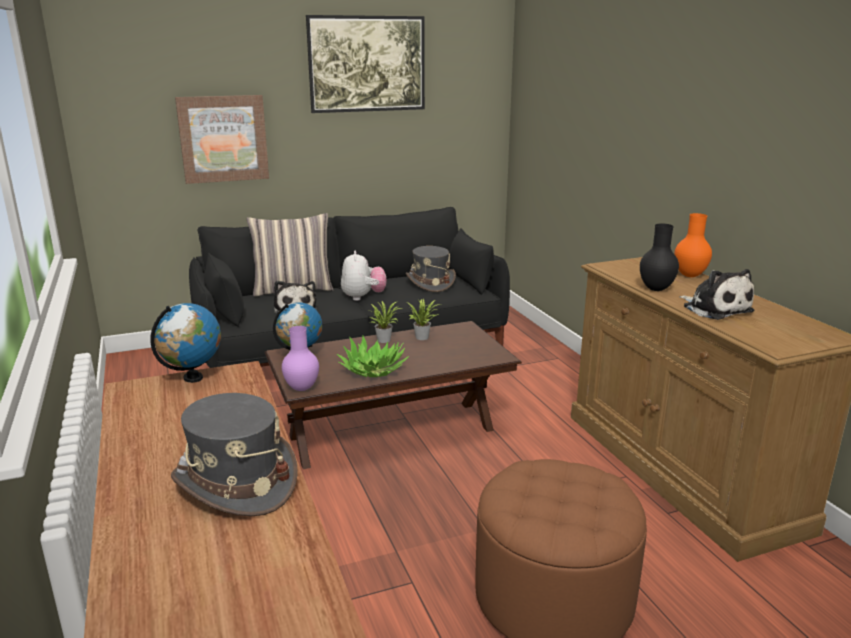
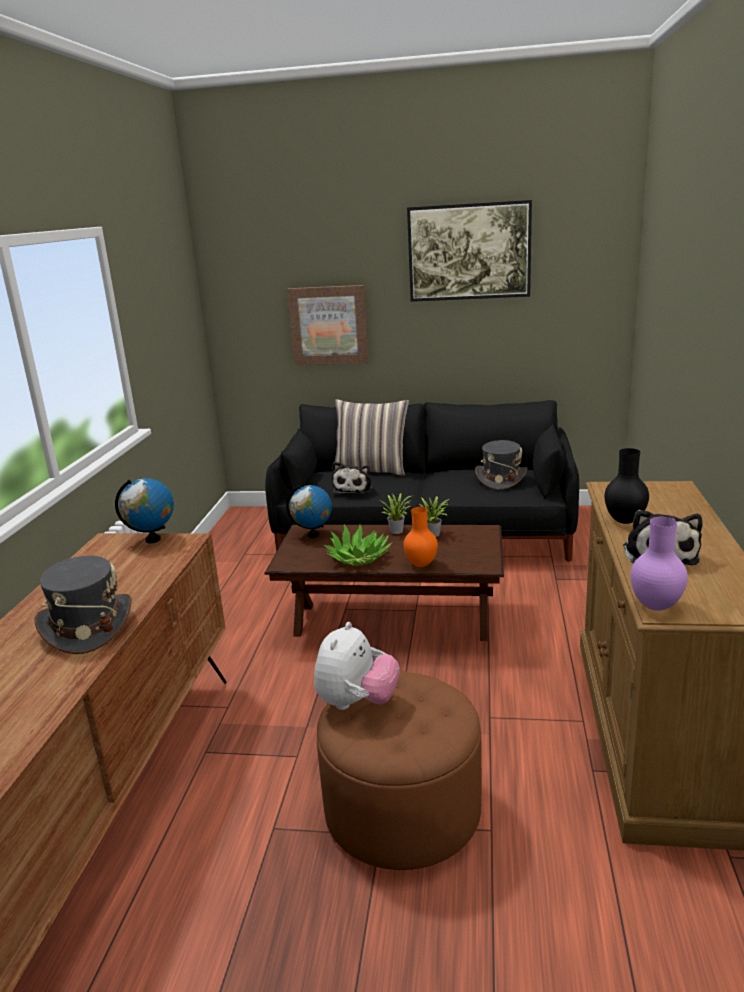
camera: 30 degrees right, 0 degrees up
(301, 388) = (285, 563): purple vase -> purple vase (654, 606)
(363, 297) = (429, 485): plush toy -> plush toy (357, 703)
(690, 276) = (690, 511): orange vase -> orange vase (420, 565)

